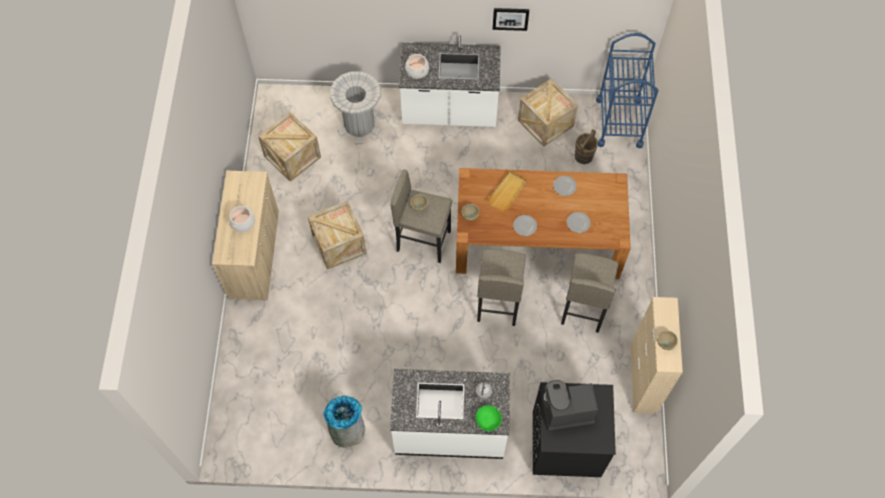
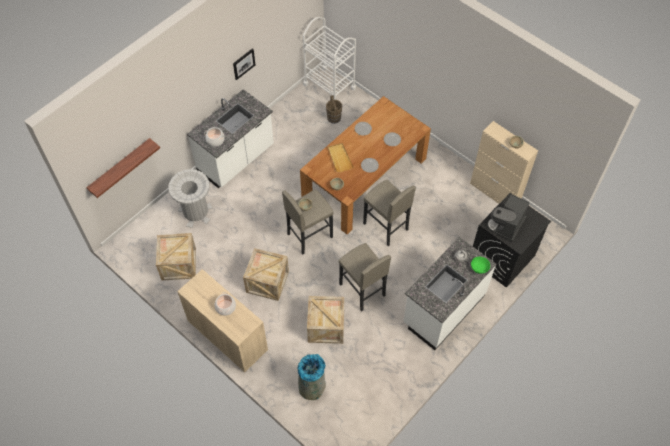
camera: 50 degrees left, 5 degrees down
(300, 19) = (120, 167): none -> shelf
(348, 431) = (397, 365): grey trash can -> grey trash can (312, 386)
(545, 123) = (294, 119): crate -> crate (326, 326)
(583, 307) = (427, 188): grey stool -> grey stool (362, 290)
(619, 122) = (329, 86): blue cart -> white cart

